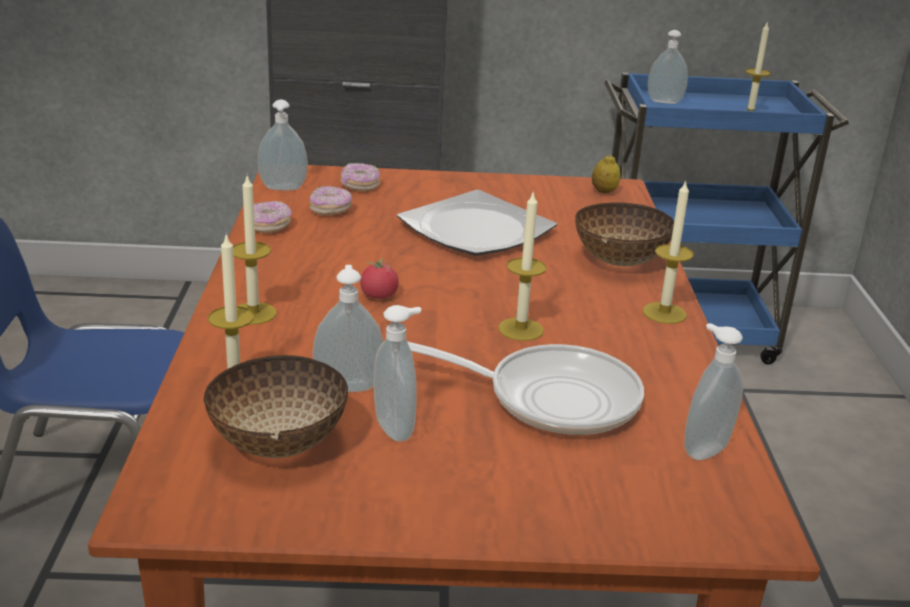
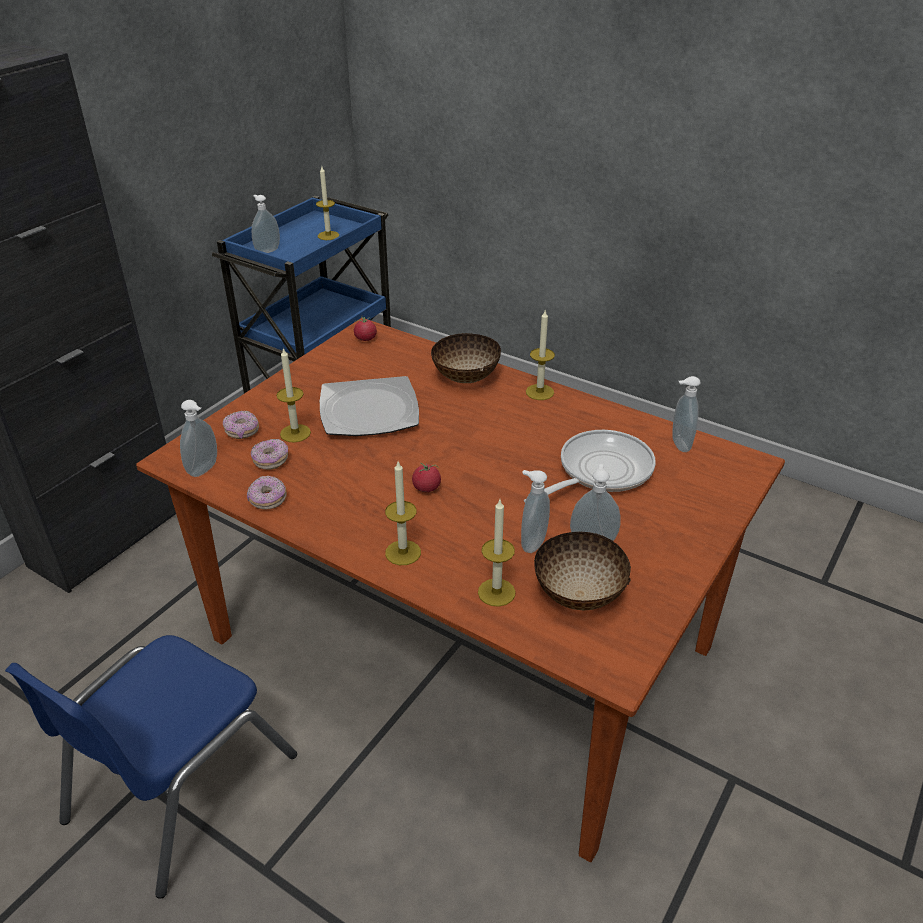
camera: 55 degrees left, 10 degrees up
(521, 329) = (517, 449): candle -> candle (295, 433)
(604, 192) = (365, 339): lemon -> tomato

